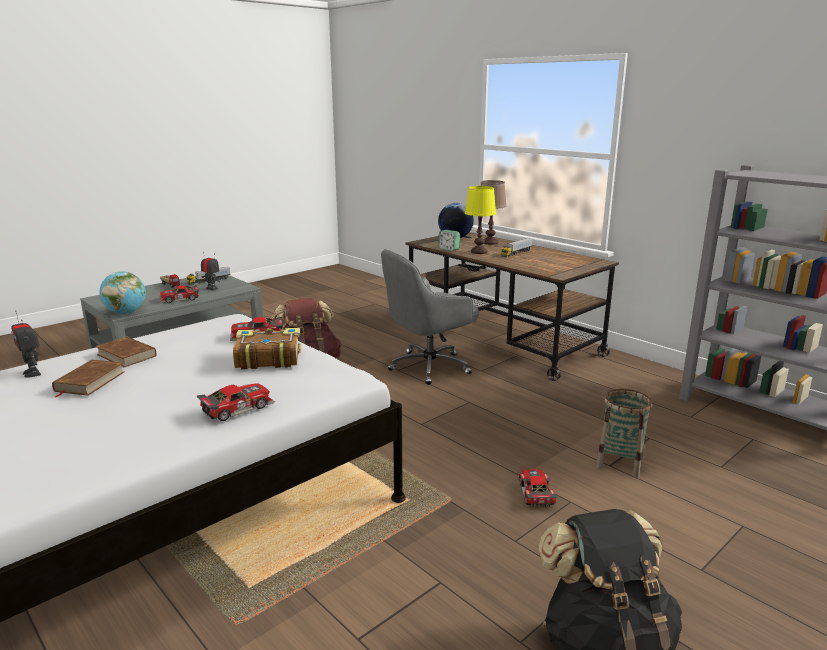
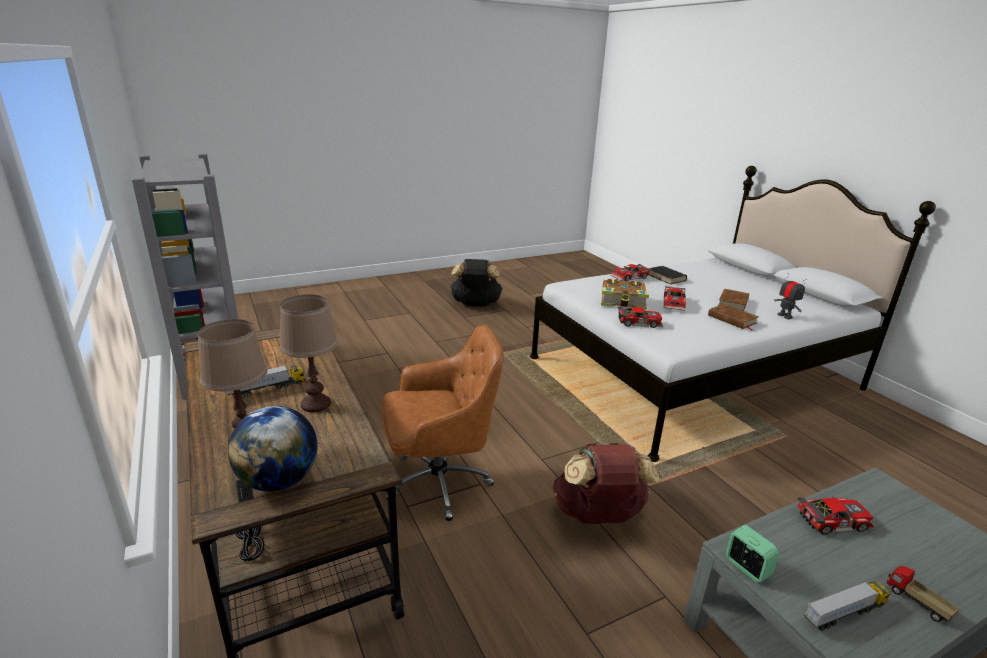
camera: 165 degrees left, 5 degrees up
(126, 313) = (880, 486): globe -> none
(161, 423) = (666, 277): none -> black book
(212, 289) = (803, 559): toy robot -> none
(429, 366) = (439, 482): grey office chair -> brown office chair
(449, 249) = (351, 425): alarm clock -> alarm clock (747, 567)
(479, 252) = (316, 404): yellow table lamp -> brown table lamp
(534, 493) = (451, 348): toy car -> toy car (675, 303)
(620, 462) = (378, 353): basket -> none

